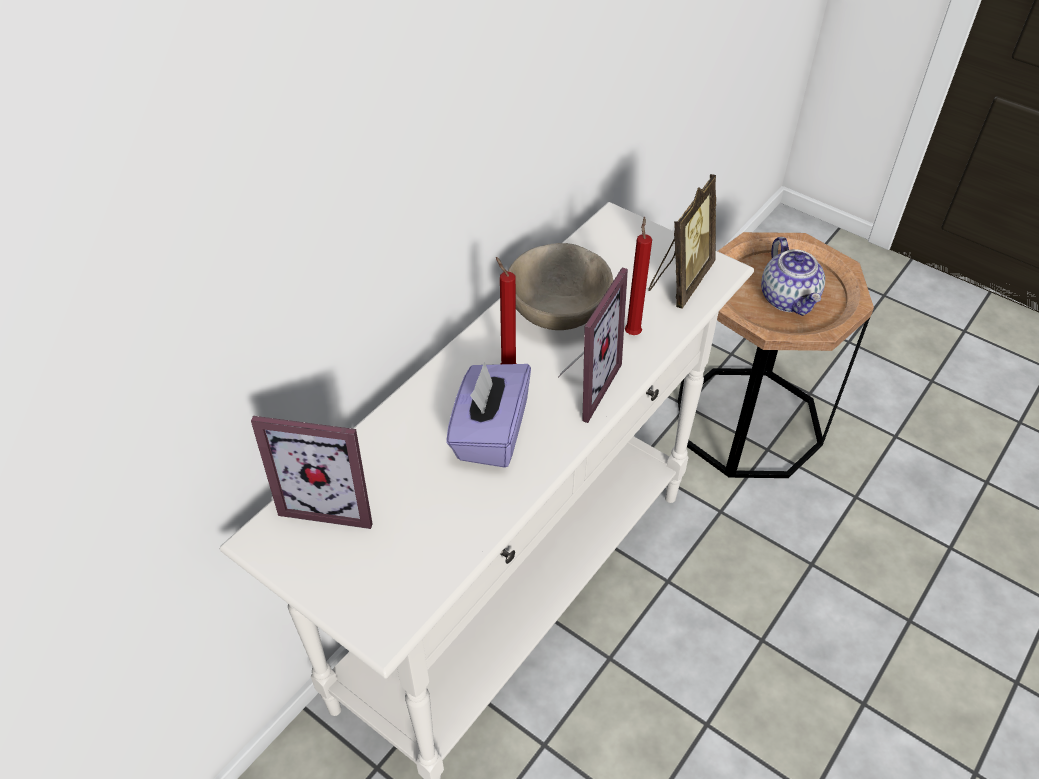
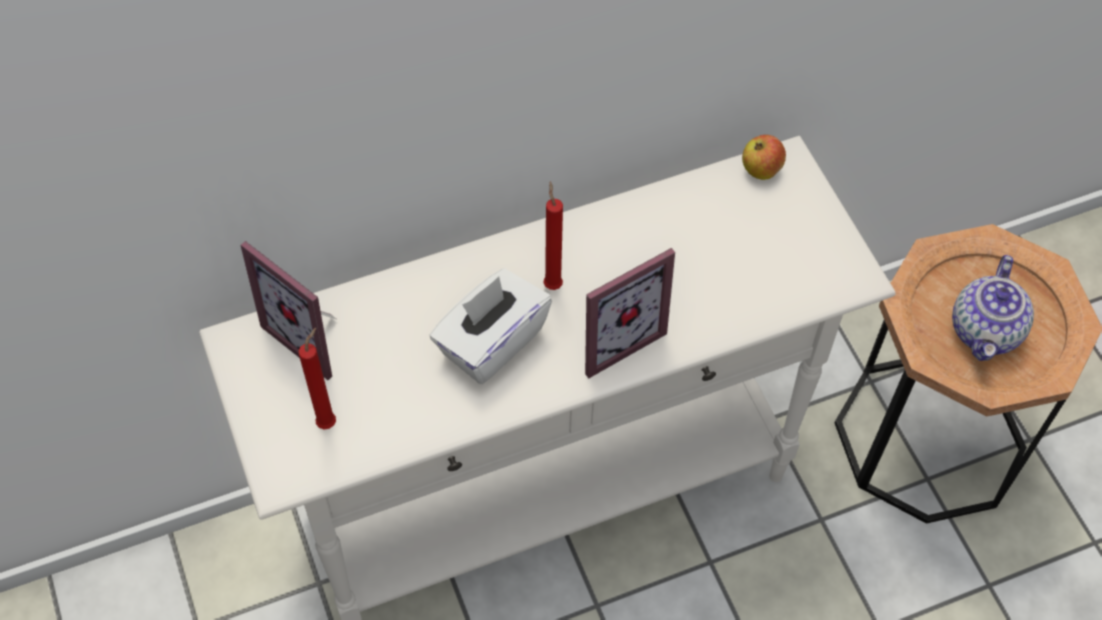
camera: 30 degrees right, 10 degrees up
(490, 433) = (491, 342): purple tissue box -> white tissue box
(559, 312) = (648, 244): beige bowl -> none
(600, 231) = (761, 169): none -> apple
(632, 332) = (705, 303): red candle -> red candle (329, 421)
(679, 281) = (799, 269): picture frame -> none

